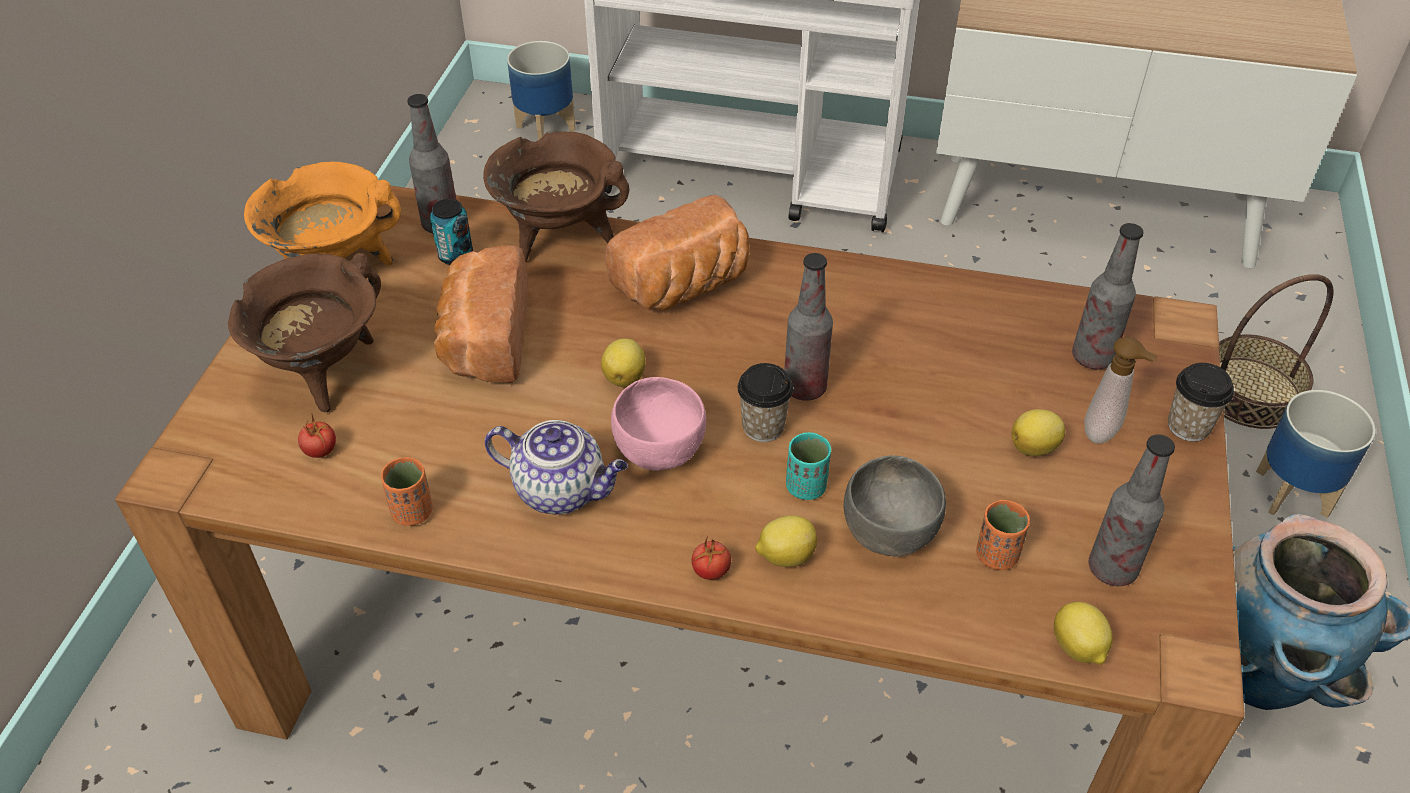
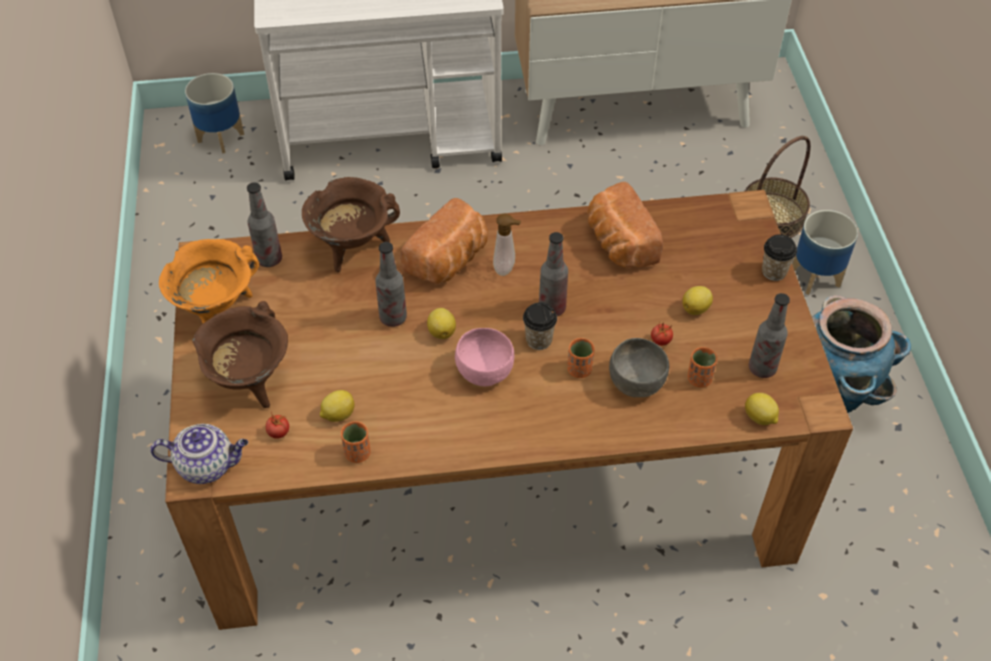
camera: 20 degrees left, 5 degrees up
(455, 255) = (291, 278): can -> none
(484, 340) = (341, 332): bread -> bread (618, 243)
(562, 490) = (440, 413): teapot -> teapot (207, 465)
(710, 571) = (548, 435): tomato -> tomato (660, 341)
(785, 556) = (585, 414): lemon -> lemon (338, 414)
(806, 487) = (579, 369): turquoise cup -> orange cup
(1092, 357) = (707, 242): bottle -> bottle (393, 318)
(1104, 434) = (730, 289): soap dispenser -> soap dispenser (506, 269)

